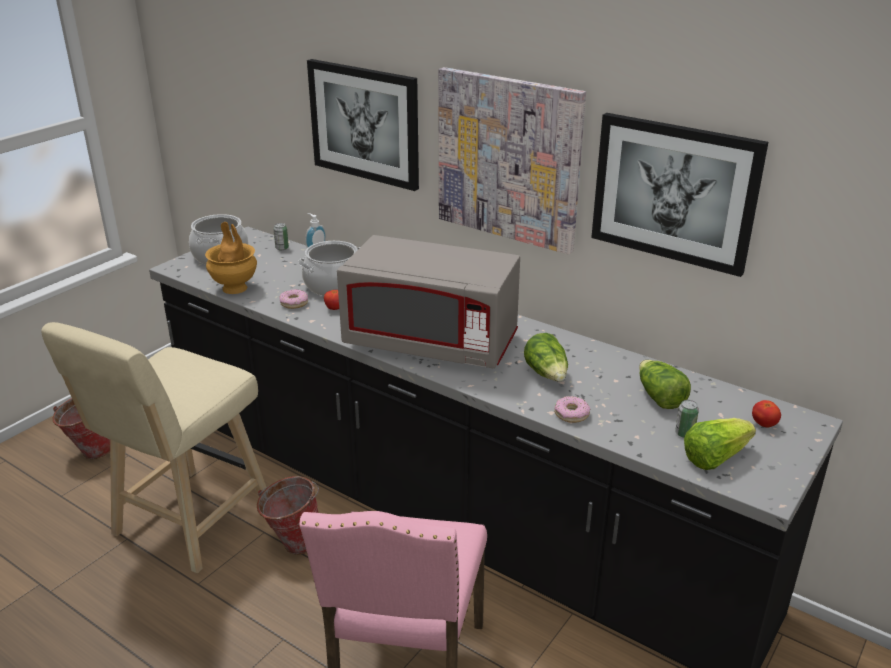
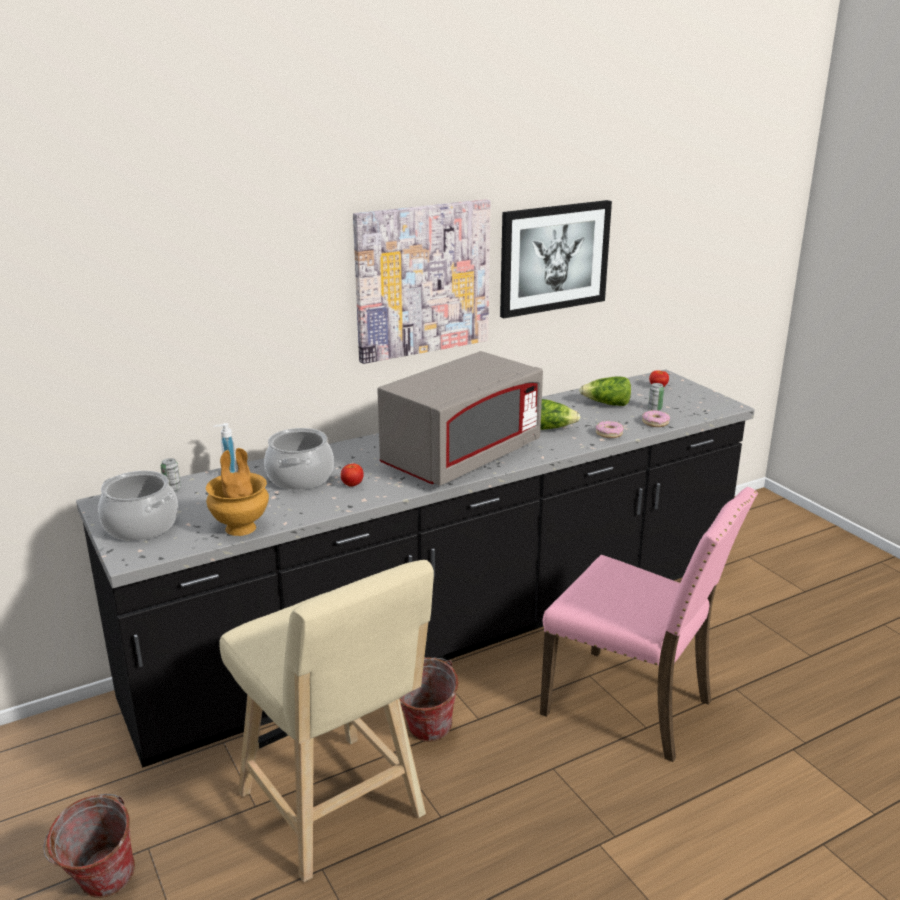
camera: 65 degrees left, 5 degrees down
(294, 303) = (316, 502): donut -> donut (655, 423)
(365, 123) = (257, 300): picture -> none
(714, 457) = (686, 408): lettuce -> none

